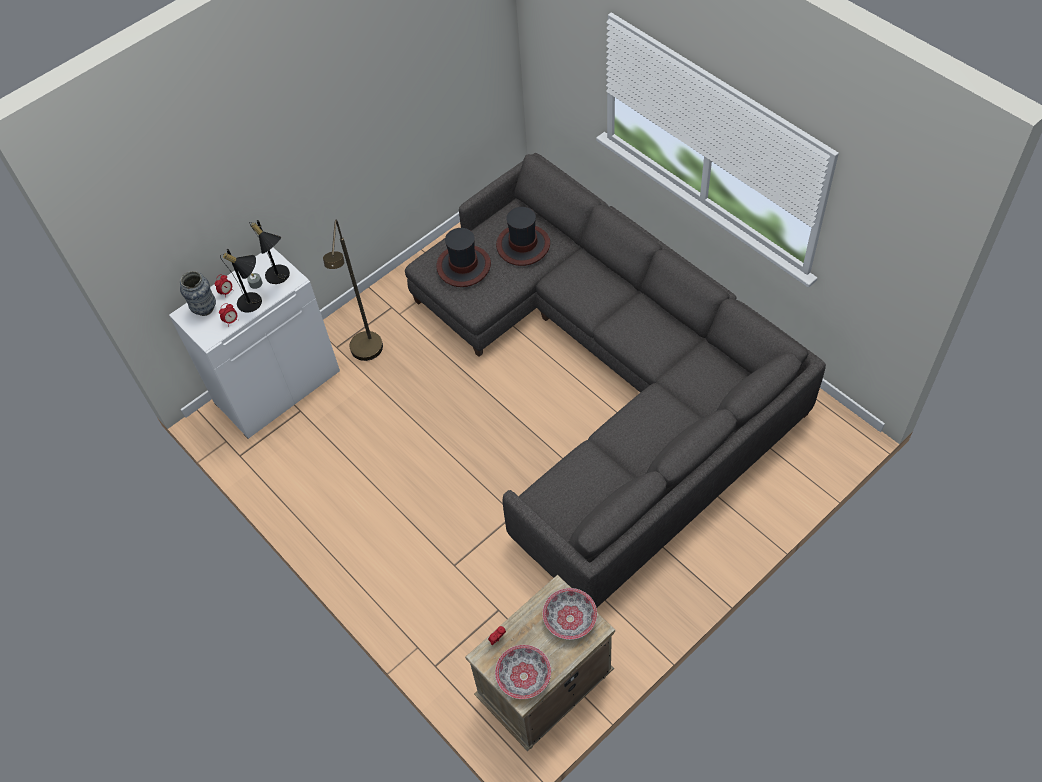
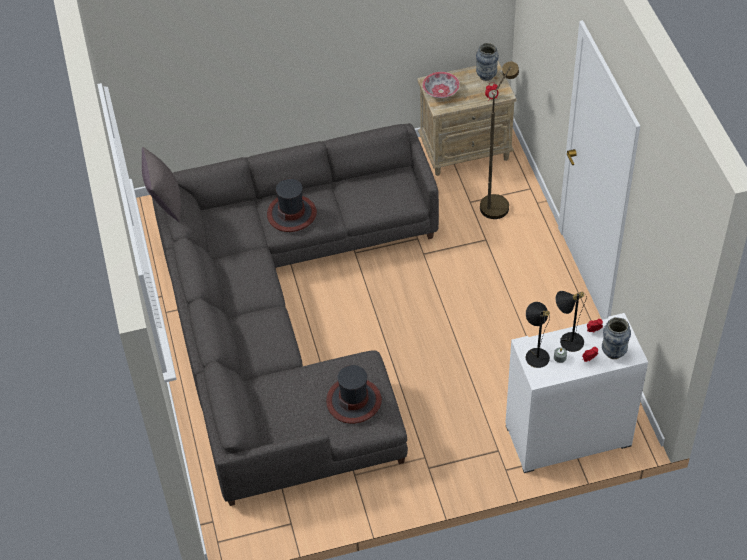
camera: 155 degrees left, 5 degrees down
(367, 355) = (473, 430): brown floor lamp -> brown floor lamp (496, 202)
(523, 245) = (289, 396): hat -> hat (292, 213)
(524, 677) = (486, 76): bowl -> vase
(773, 323) = (165, 203): none -> grey pillow

